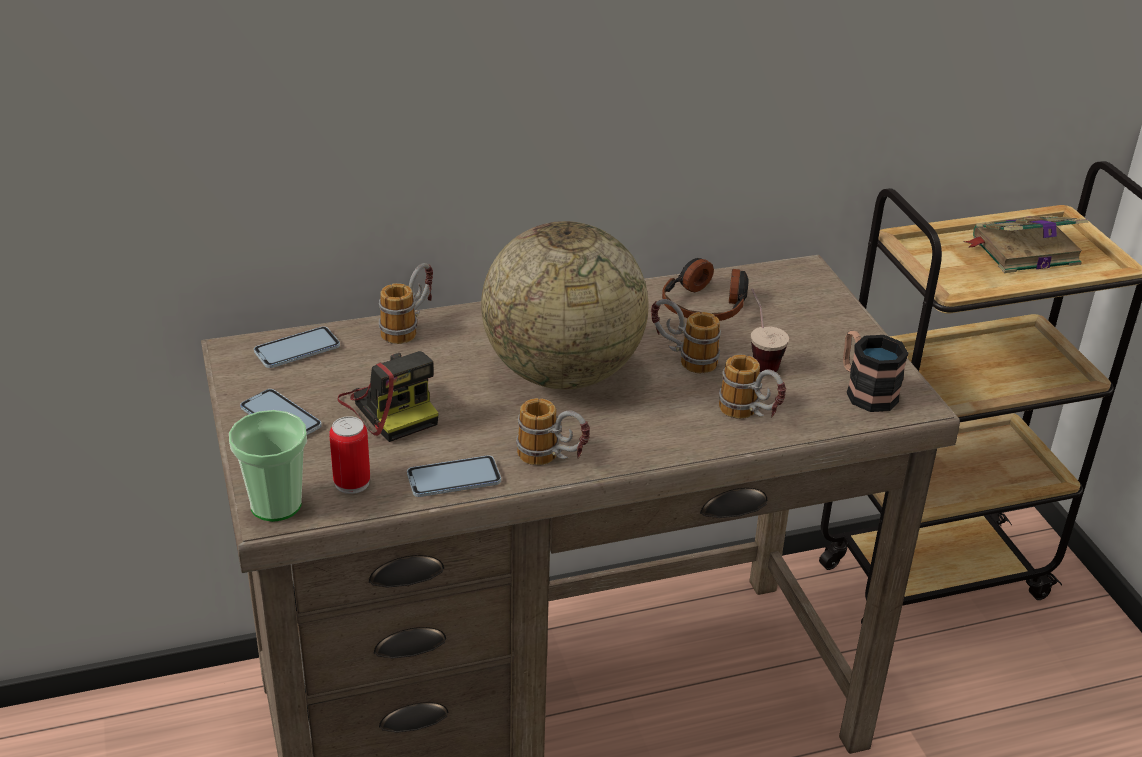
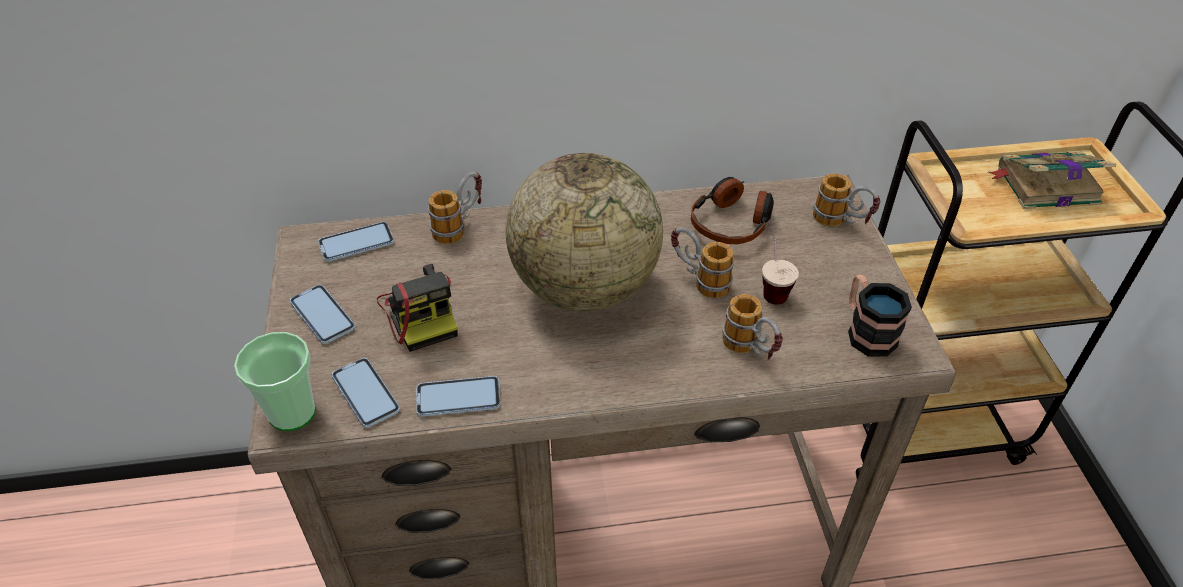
camera: 10 degrees right, 10 degrees up
(352, 482) = (366, 393): can -> phone
(553, 460) = (554, 385): mug -> mug (841, 223)

